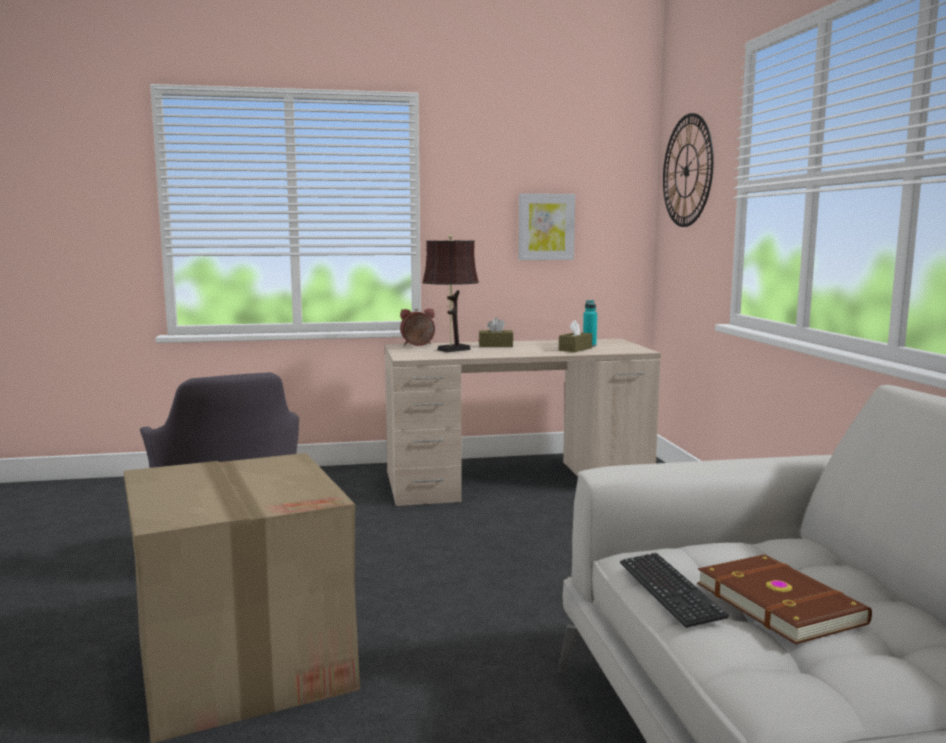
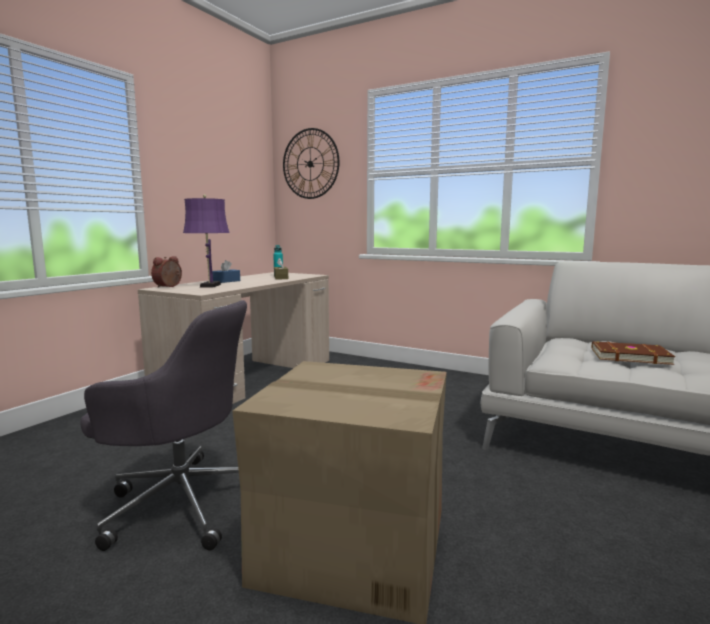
camera: 50 degrees left, 0 degrees up
(451, 350) = (209, 286): brown table lamp -> purple table lamp
(495, 346) = (226, 281): brown tissue box -> blue tissue box
(546, 227) = (221, 196): picture -> none
(669, 591) = (602, 365): keyboard -> none

